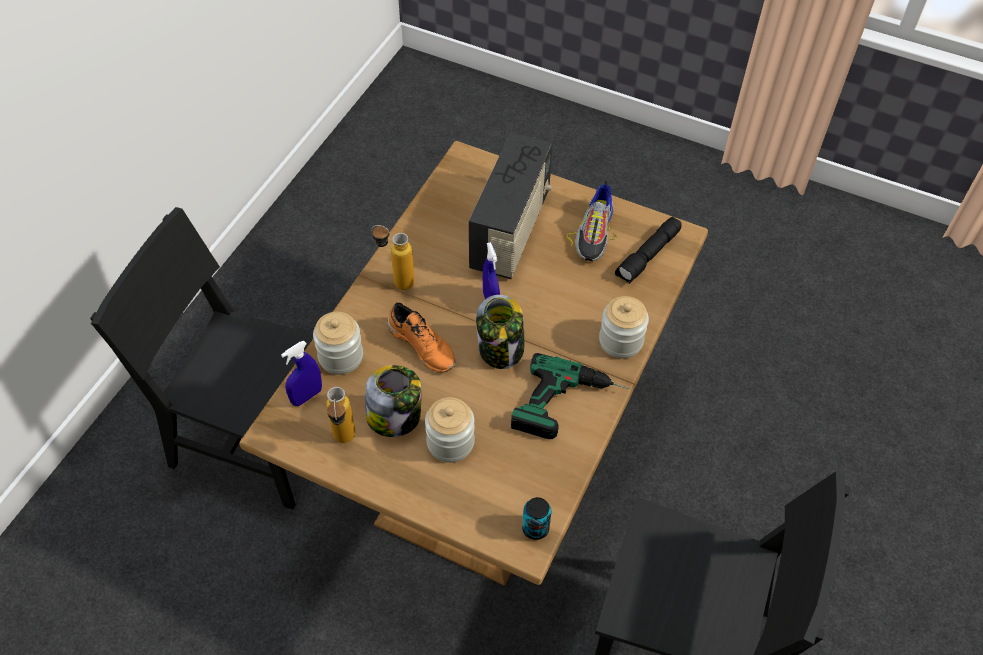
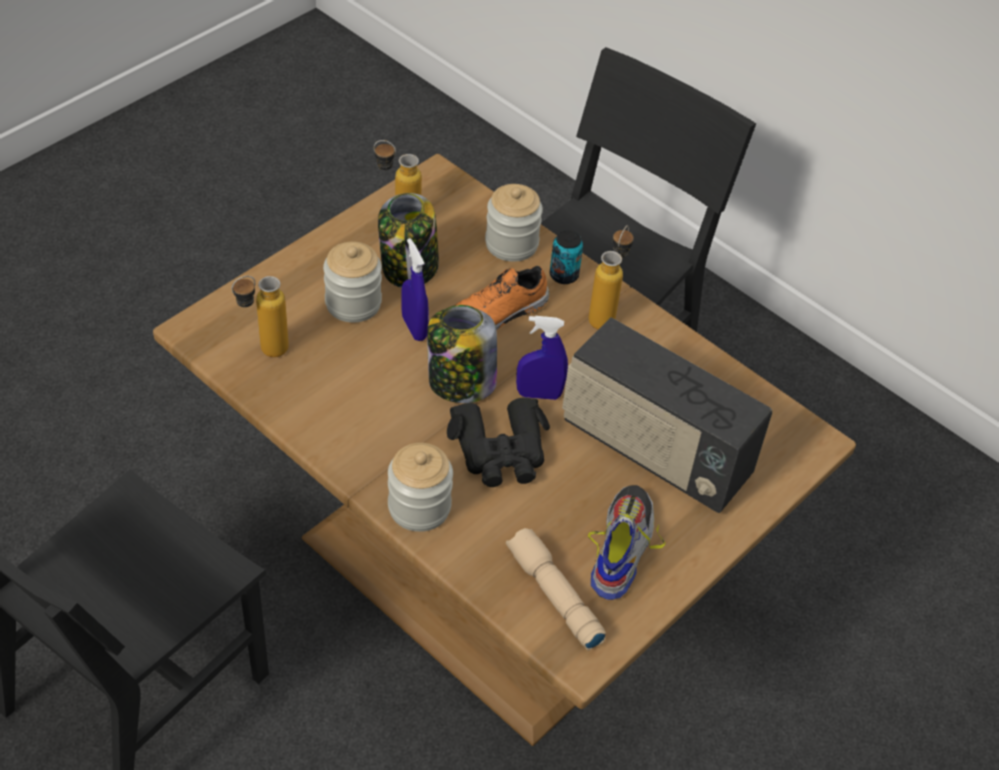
camera: 105 degrees right, 5 degrees down
(306, 396) = (470, 208): blue spray bottle -> blue spray bottle (414, 328)
(529, 485) = (263, 352): none -> bottle
(535, 528) = (210, 341): can -> can (564, 275)
(552, 310) = (500, 451): none -> black binoculars
(571, 406) = (346, 422): power drill -> none
(594, 232) = (621, 546): shoe -> shoe turned 75 degrees clockwise
(648, 256) = (553, 595): black flashlight -> beige flashlight

